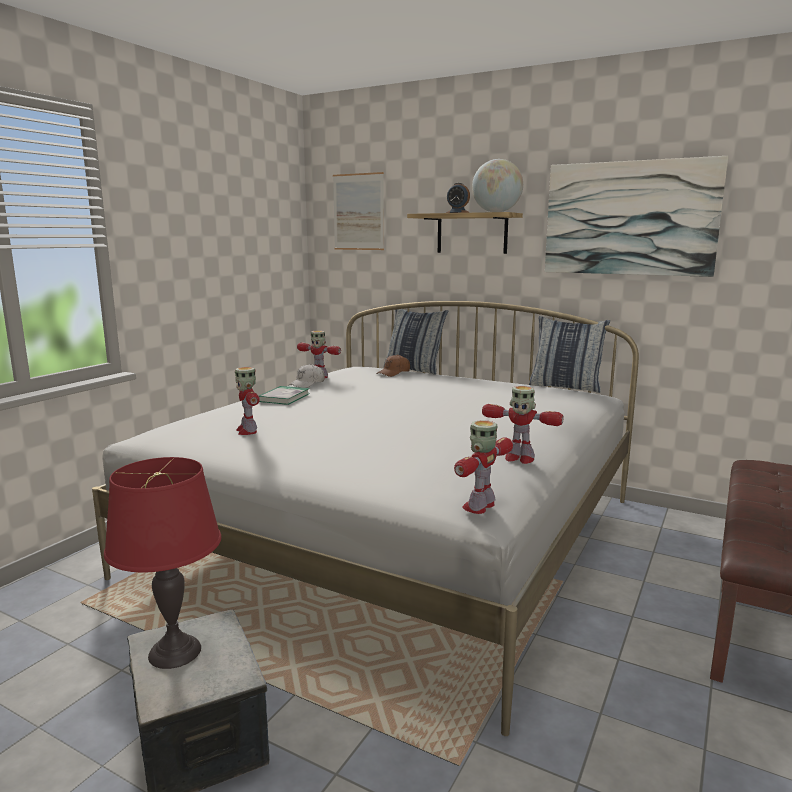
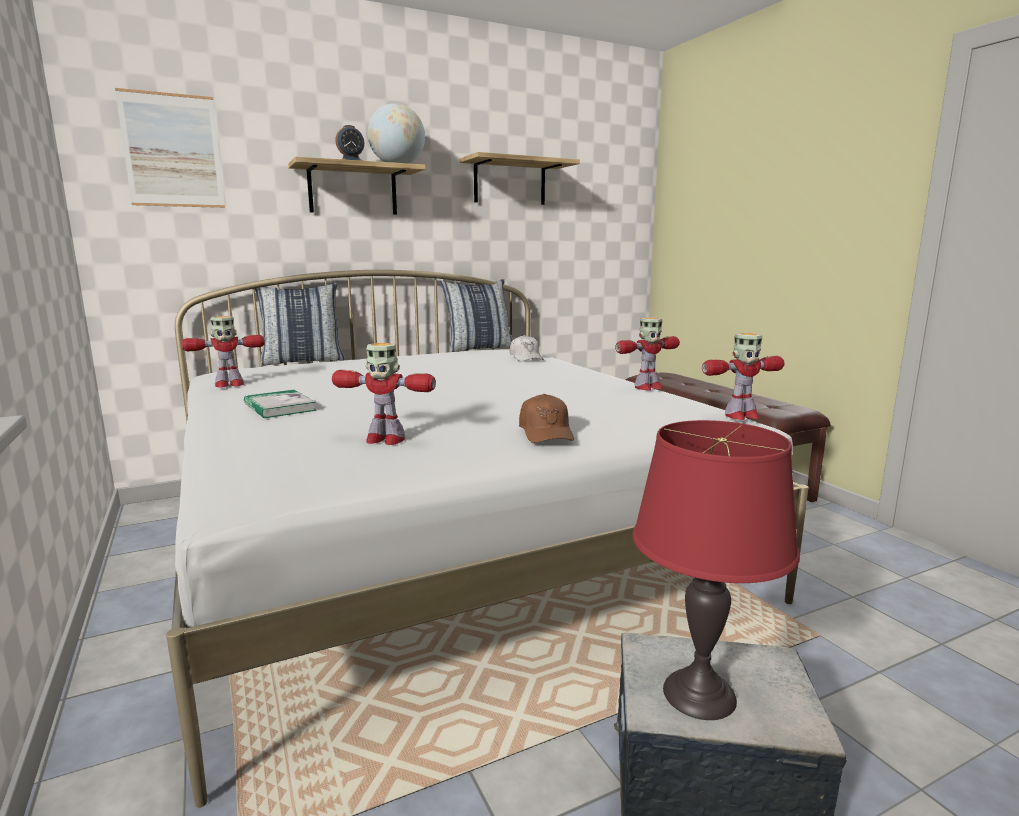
camera: 55 degrees left, 0 degrees up
(307, 384) = (246, 392): white cap -> white cap (526, 358)
(394, 373) = (306, 365): brown cap -> brown cap (546, 432)
(480, 506) = (740, 416): toy robot -> toy robot turned 90 degrees counterclockwise
(629, 218) = (510, 182): picture -> shelf

